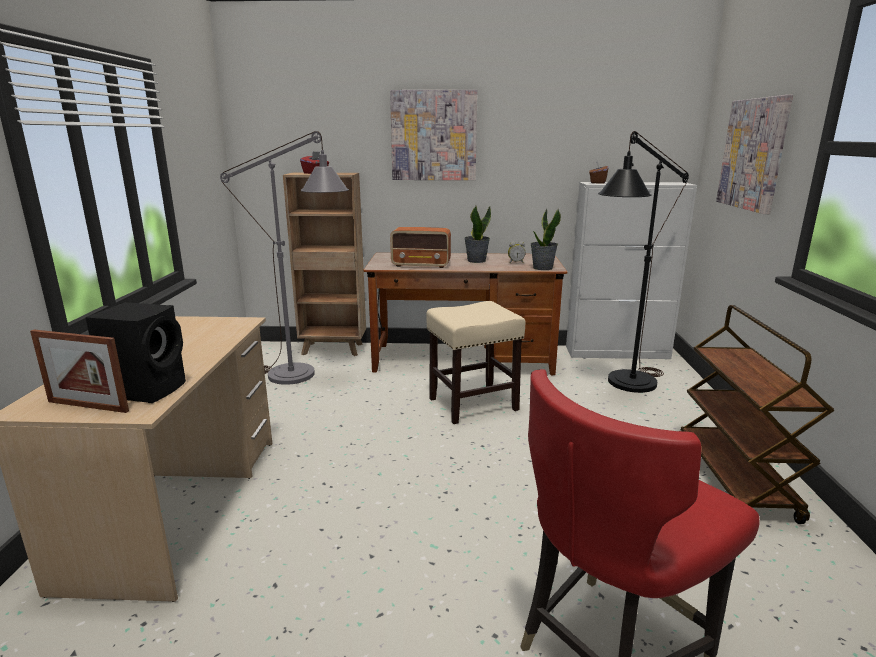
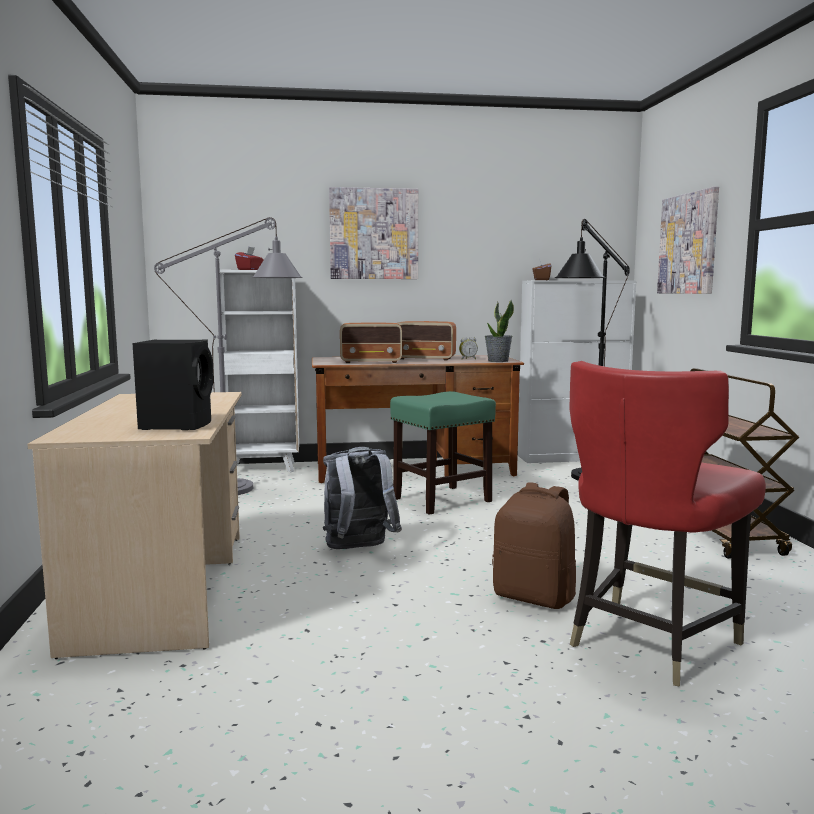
camera: 10 degrees left, 10 degrees down
(88, 406) = (129, 433): picture frame -> none
(334, 349) = (264, 468): brown bookcase -> white bookcase
(370, 469) = (358, 549): none -> grey backpack
(472, 404) = (441, 500): beige stool -> green stool
(476, 261) = (426, 359): potted plant -> radio
(511, 561) = (535, 597): none -> brown backpack

